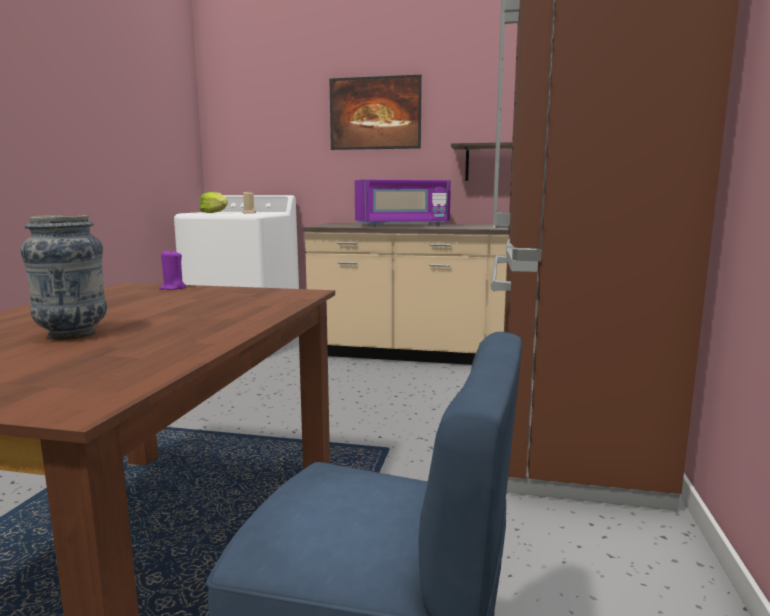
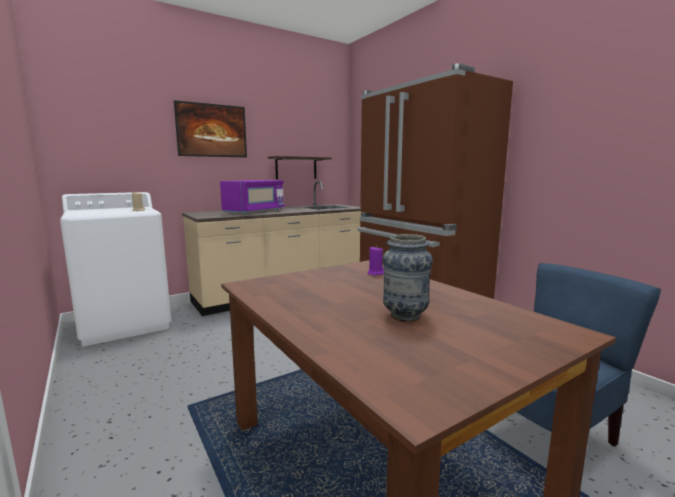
camera: 45 degrees left, 0 degrees up
(173, 288) = (285, 279): purple candle -> purple candle (375, 273)
(215, 213) = (104, 212): lettuce -> none

